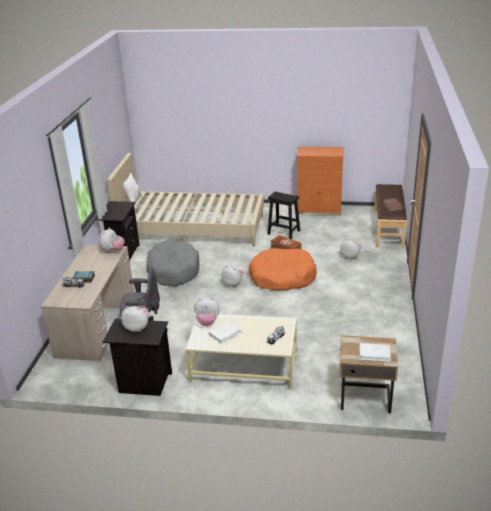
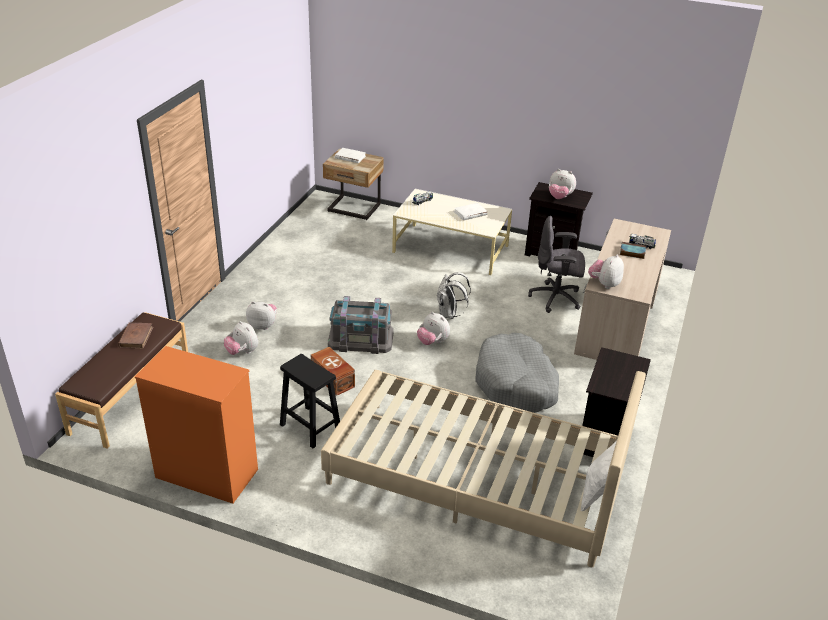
camera: 170 degrees left, 5 degrees up
(207, 322) = (486, 226): plush toy -> plush toy (263, 325)
(227, 304) = (449, 314): none -> white backpack
(282, 277) = (360, 339): orange dog bed -> grey storage box

